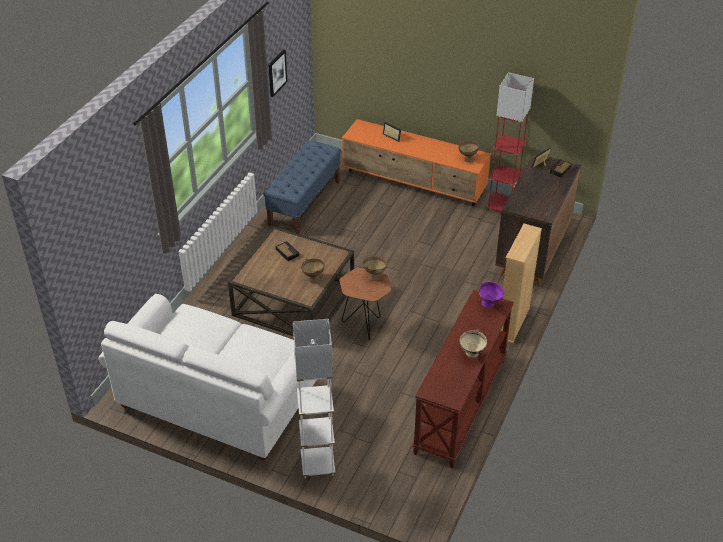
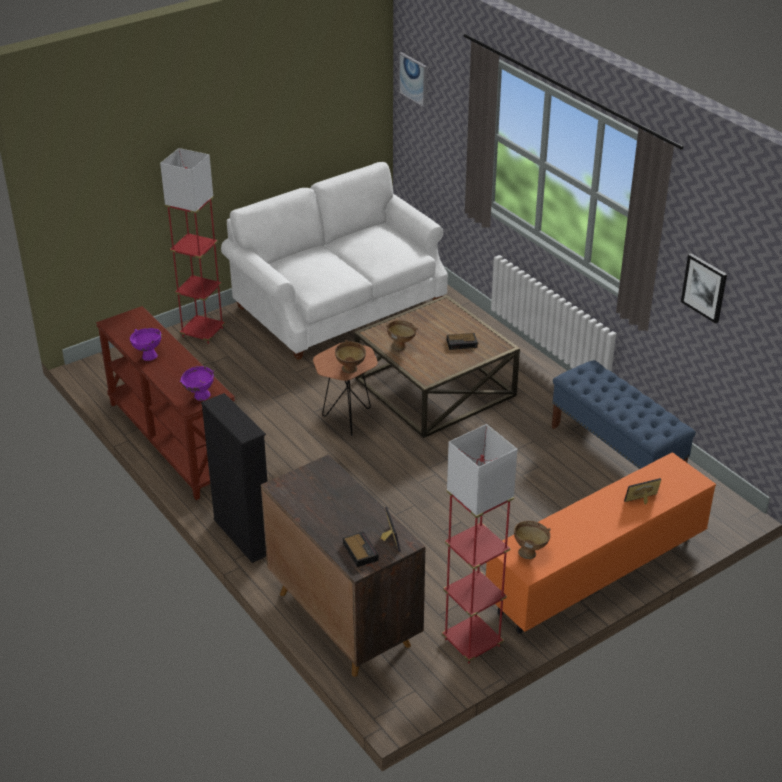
camera: 120 degrees right, 5 degrees down
(81, 239) = (413, 79): none -> picture
(318, 465) = (202, 332): white floor lamp -> red floor lamp
(471, 355) = (147, 355): beige bowl -> purple bowl
(513, 323) = (243, 536): beige bookcase -> black bookcase

